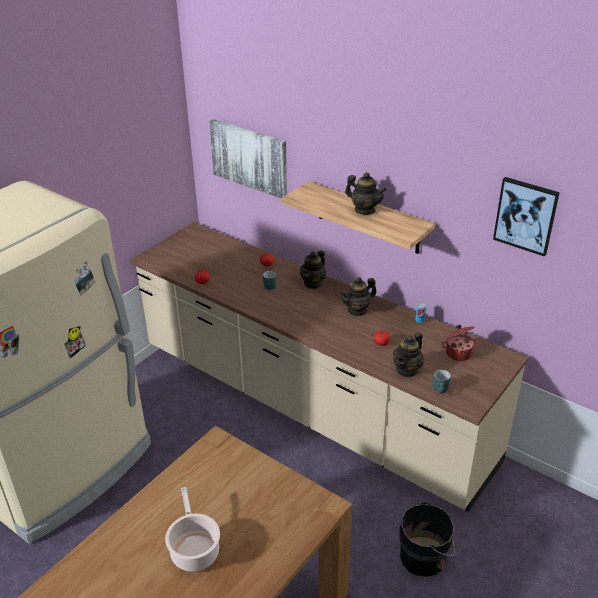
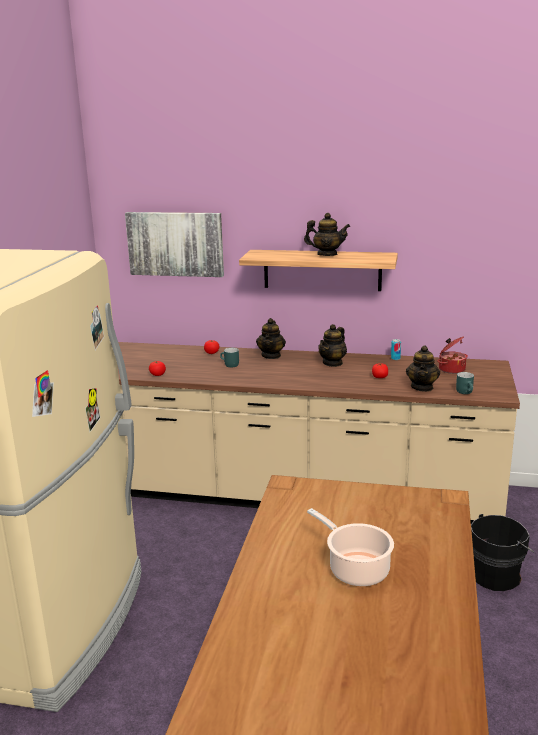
camera: 25 degrees left, 15 degrees down
(526, 215) = (489, 216): picture -> none

